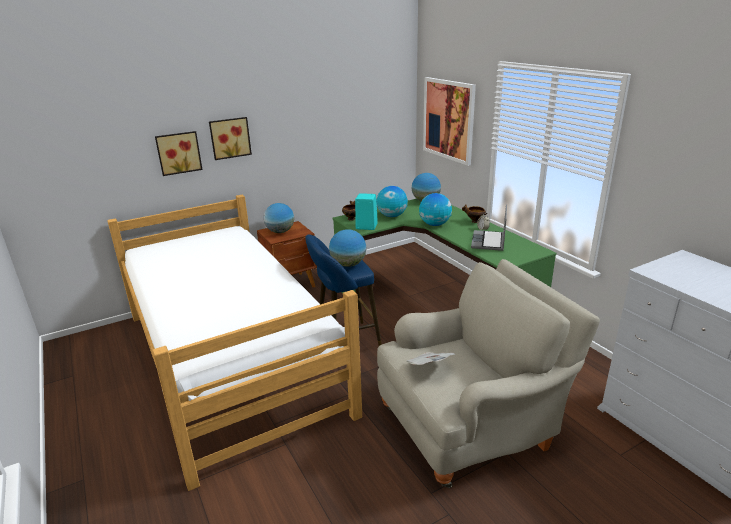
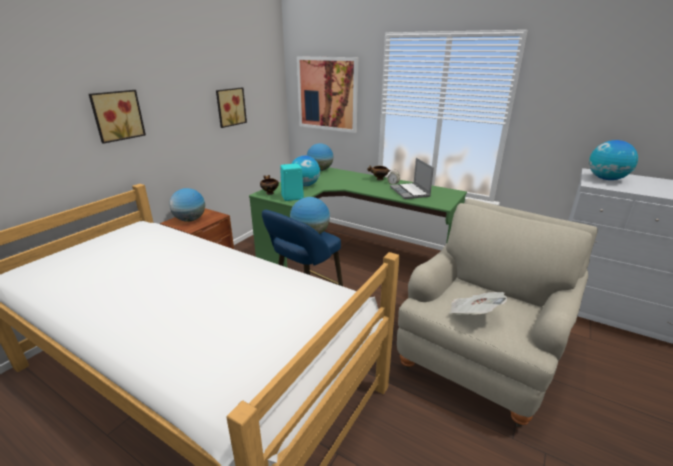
camera: 30 degrees left, 0 degrees up
(178, 153) = (51, 135): picture -> picture (230, 107)
(434, 224) = (351, 186): globe -> globe (606, 179)

